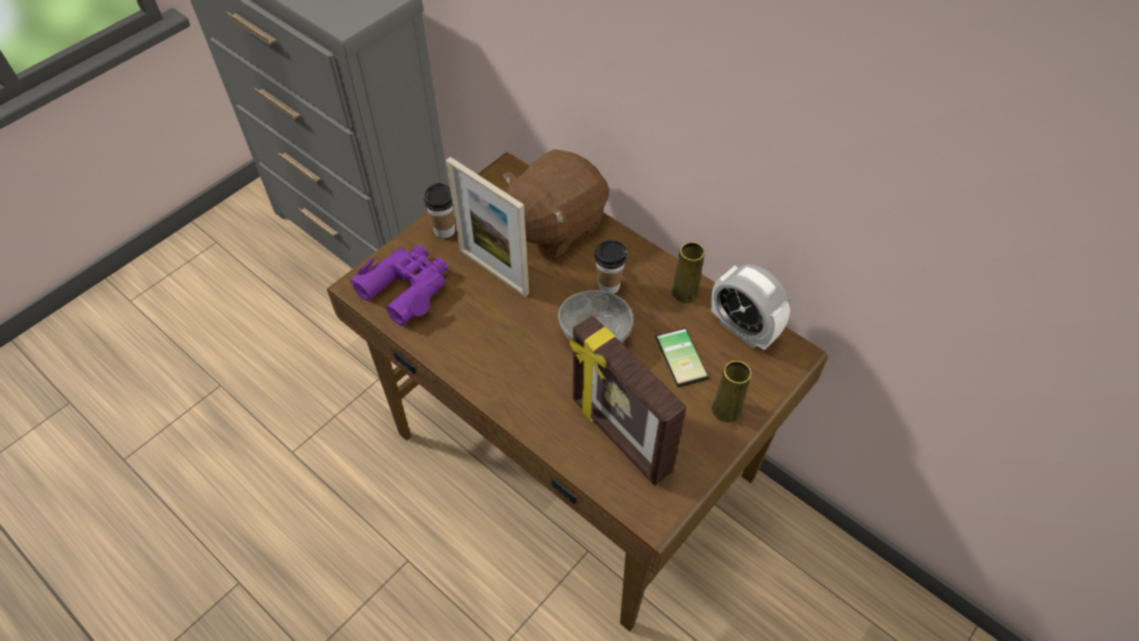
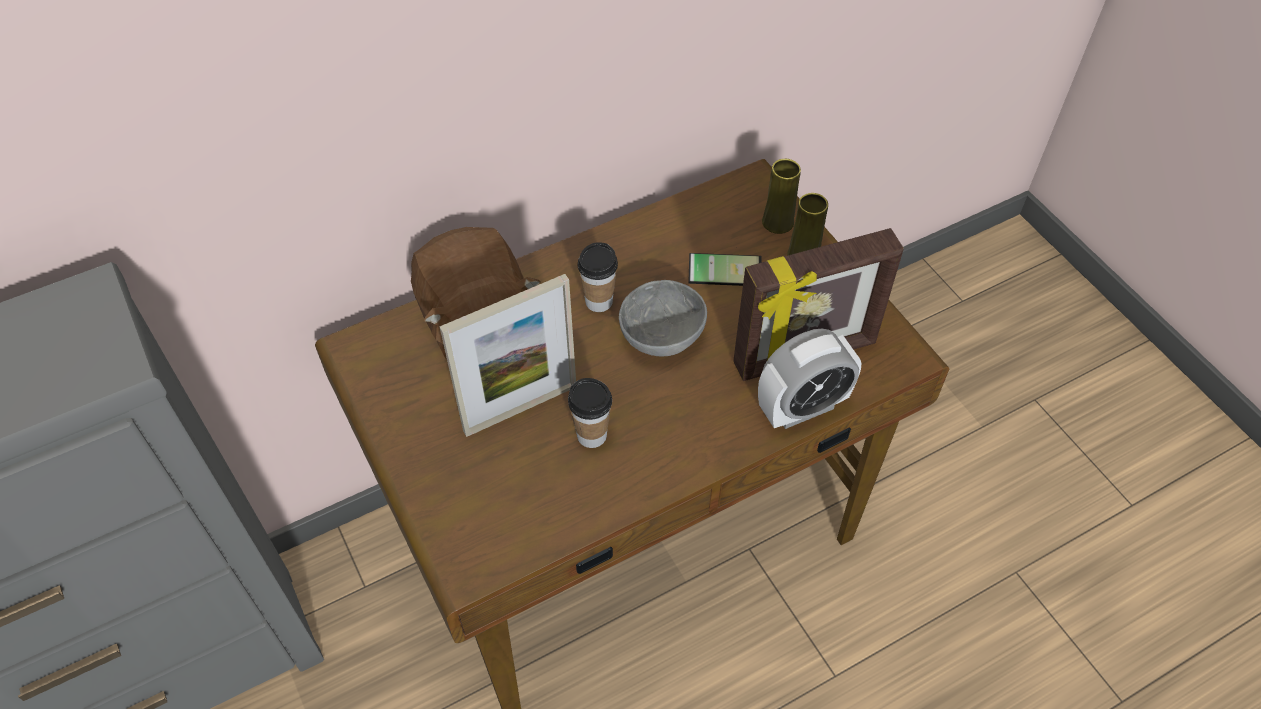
camera: 70 degrees left, 0 degrees up
(406, 287) = (499, 513): purple binoculars -> none
(444, 230) = (421, 445): cup -> cup (591, 435)
(685, 292) = (640, 238): yellow vase -> yellow vase (778, 222)
(743, 329) = (710, 208): alarm clock -> alarm clock (802, 408)

